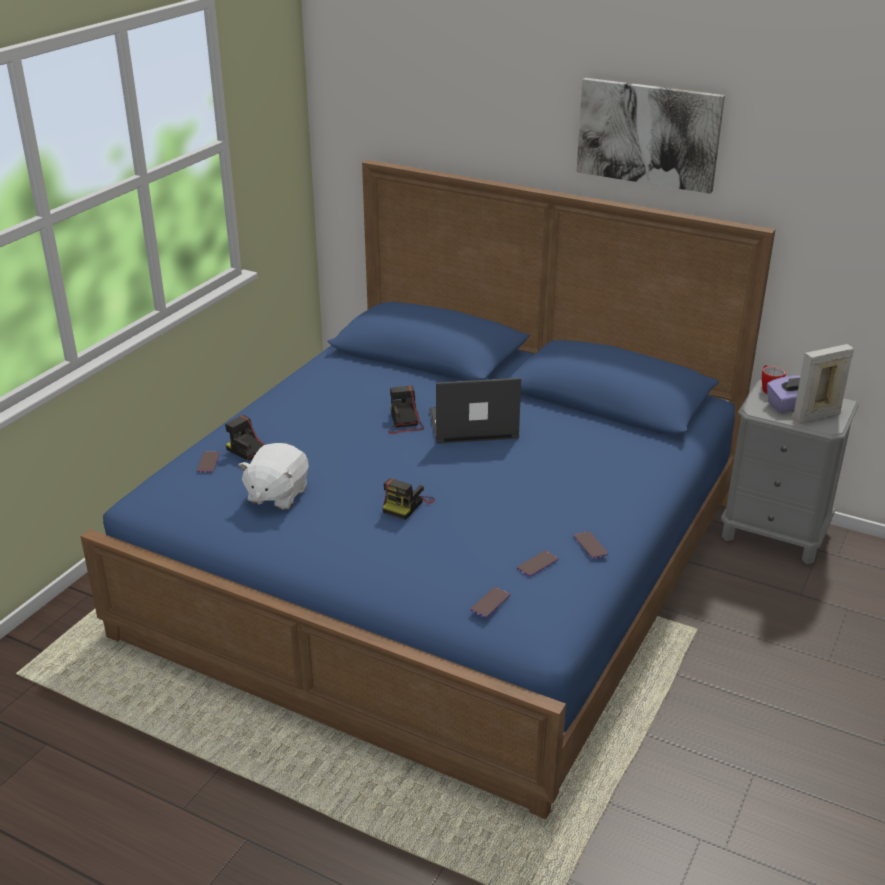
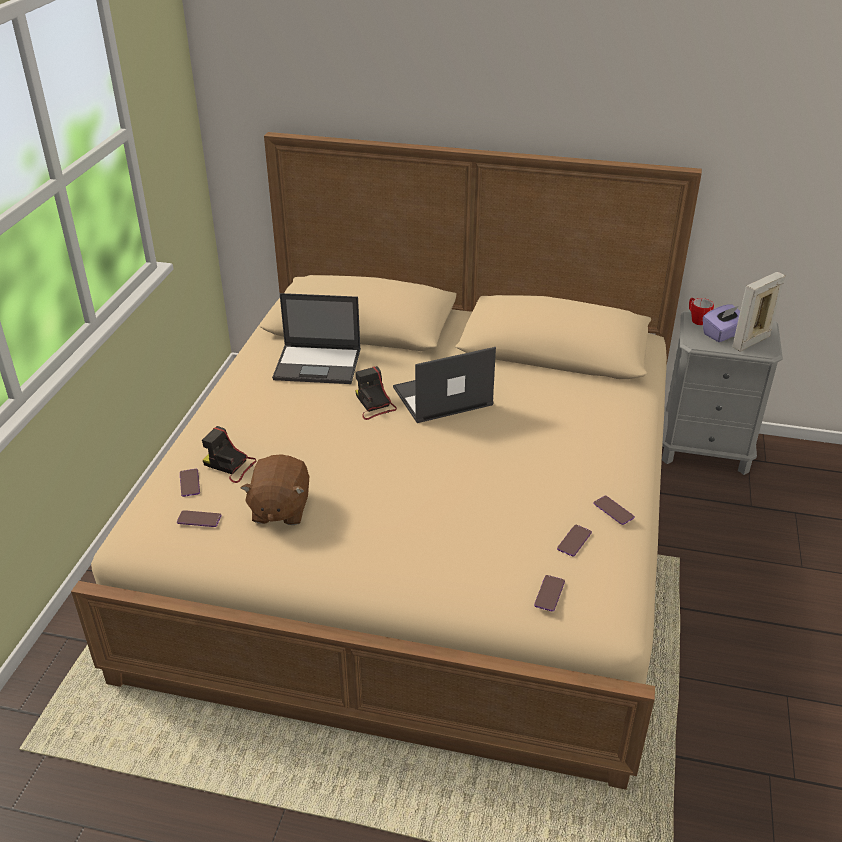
camera: 15 degrees left, 5 degrees up
(203, 492) = (199, 519): none -> phone
(277, 495) = (279, 509): white plush toy -> brown plush toy
(369, 382) = (319, 364): none -> laptop
(407, 505) = (418, 497): camera -> none
(443, 562) = (421, 533): blue bed -> beige bed
(648, 134) = (571, 84): picture -> none

